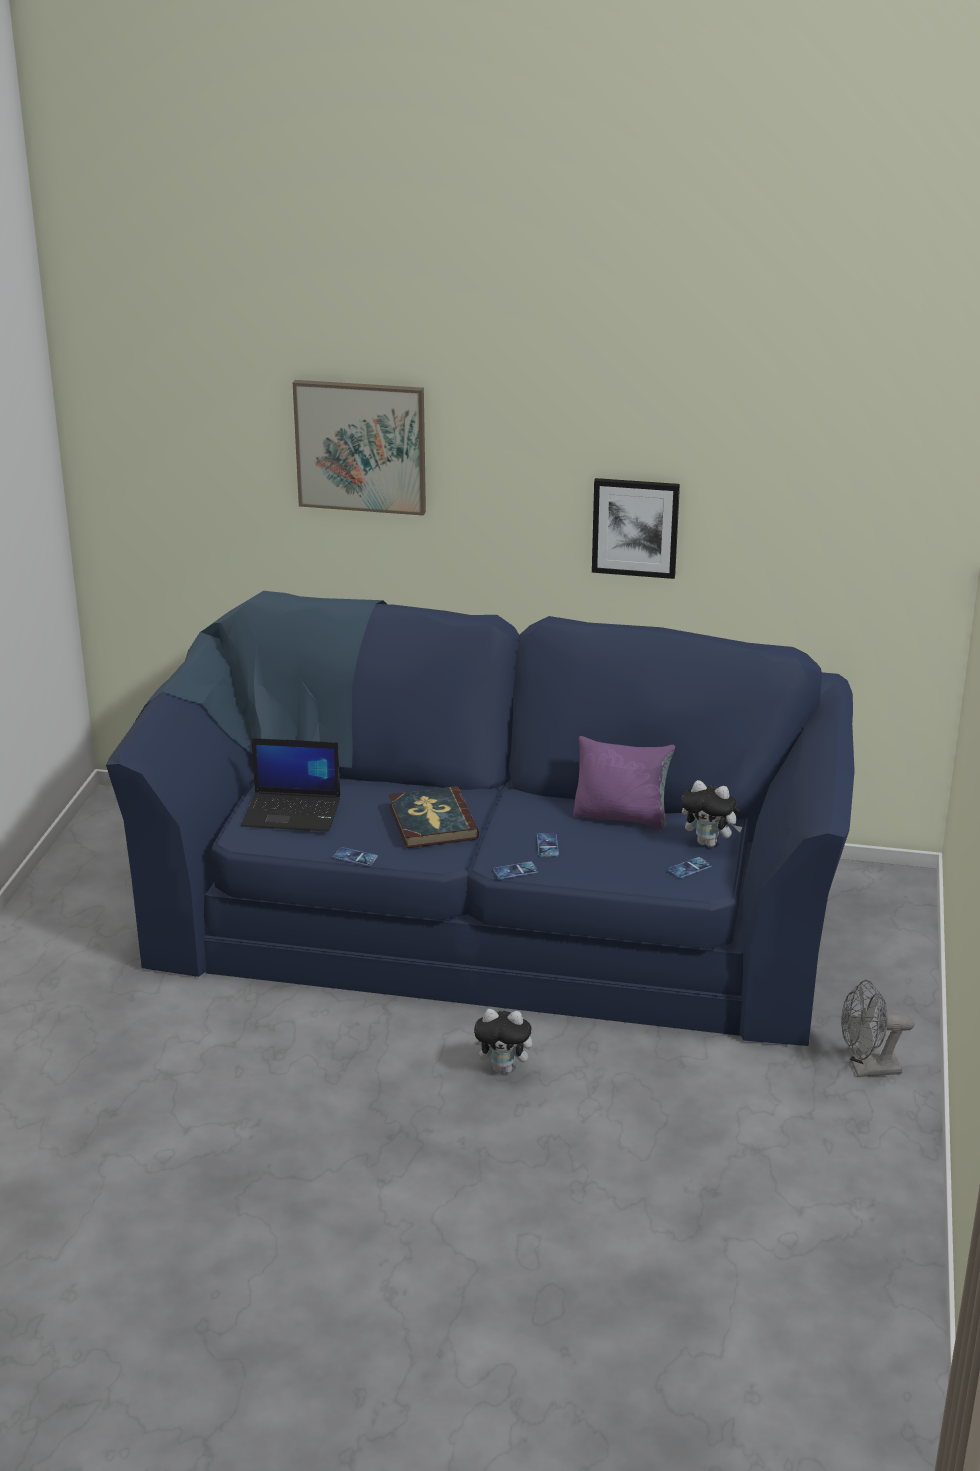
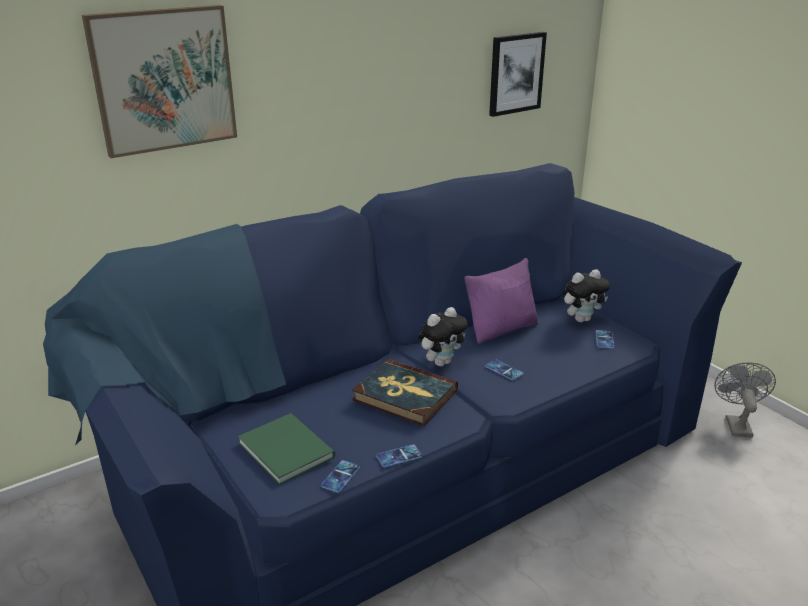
camera: 45 degrees left, 0 degrees up
(293, 812) = (286, 447): laptop -> green book
(505, 1068) = (591, 565): plush toy -> plush toy (441, 362)
(515, 871) = (522, 399): phone -> phone (340, 476)
(635, 527) = (400, 108): picture -> picture (516, 73)
(867, 1069) = (736, 424): grey fan -> grey fan turned 150 degrees clockwise

